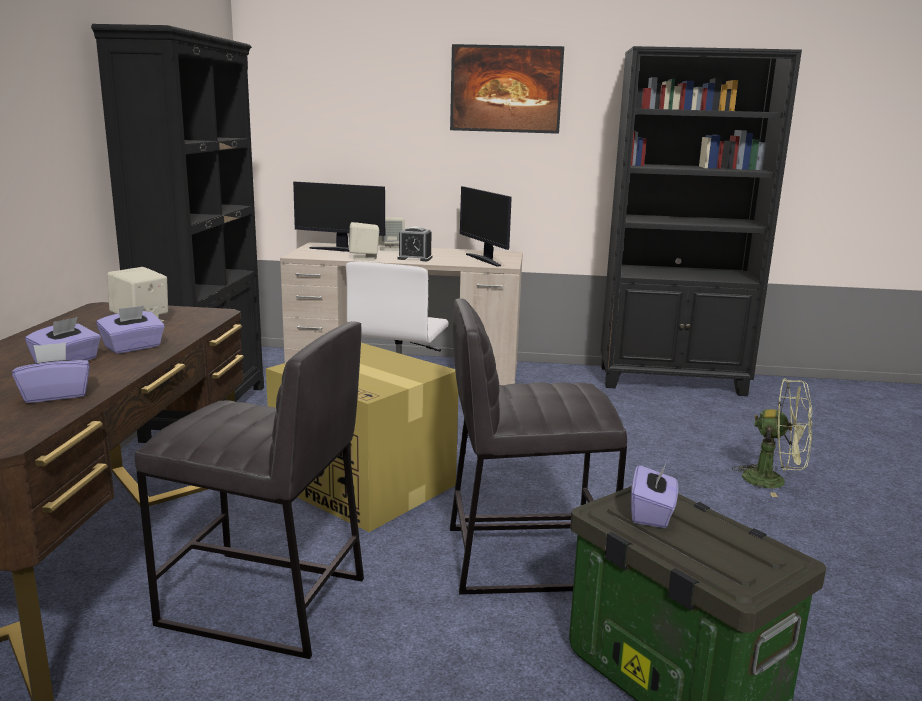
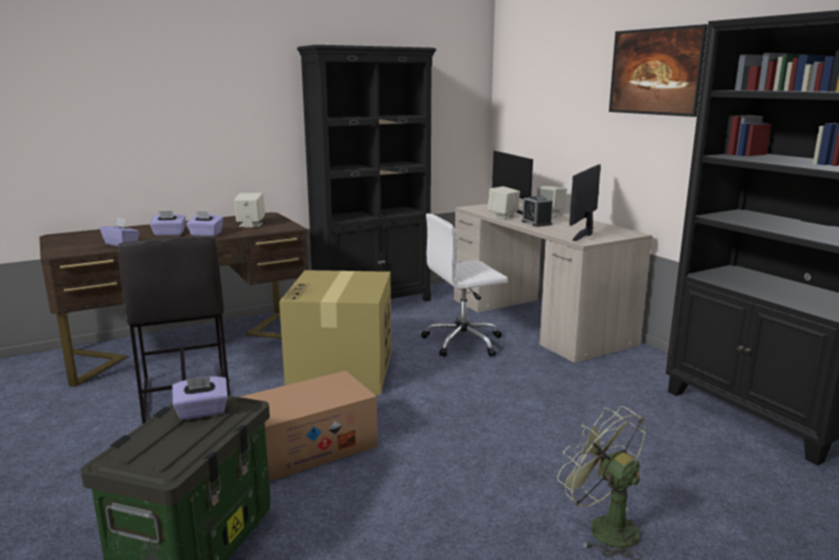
camera: 55 degrees right, 0 degrees up
(524, 556) = (309, 447): grey stool -> cardboard box
(773, 481) = (603, 527): green fan -> green fan turned 150 degrees clockwise

